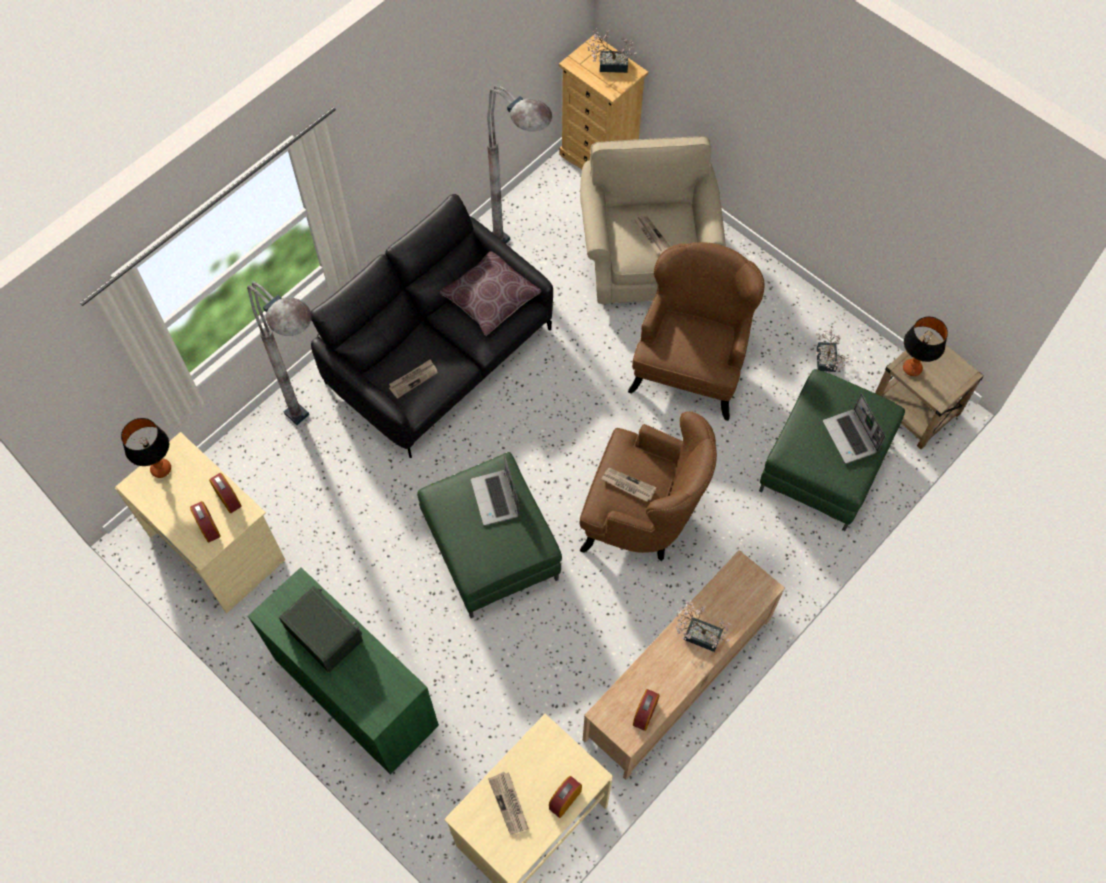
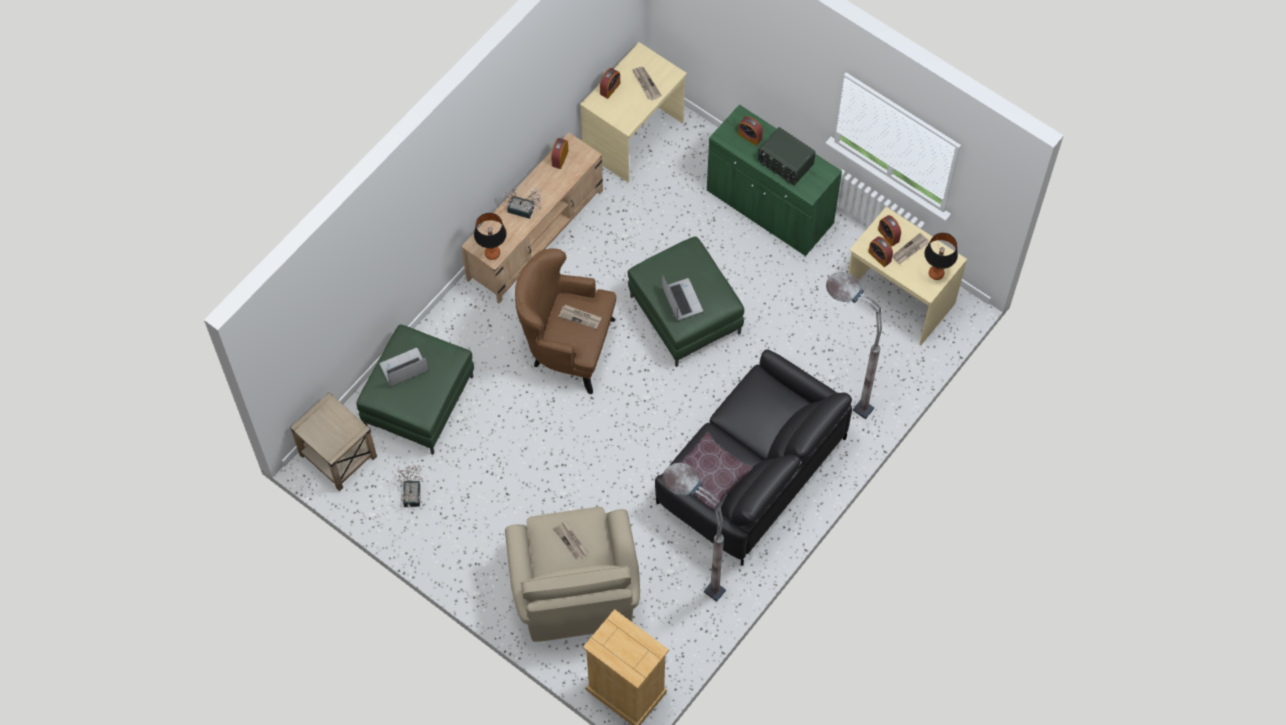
camera: 175 degrees right, 0 degrees up
(367, 683) = (750, 136): none -> alarm clock
(413, 379) = (763, 399): newspaper -> newspaper (910, 250)
(609, 64) = (620, 651): potted plant -> none
(690, 369) = (531, 477): brown armchair -> none
(850, 437) = (403, 369): laptop -> laptop turned 90 degrees counterclockwise
(912, 368) = (348, 428): table lamp -> table lamp (492, 253)

